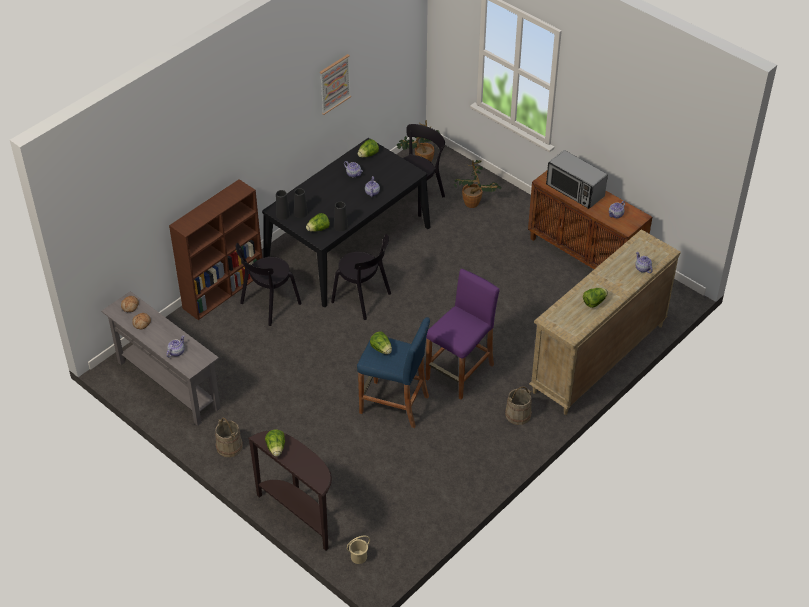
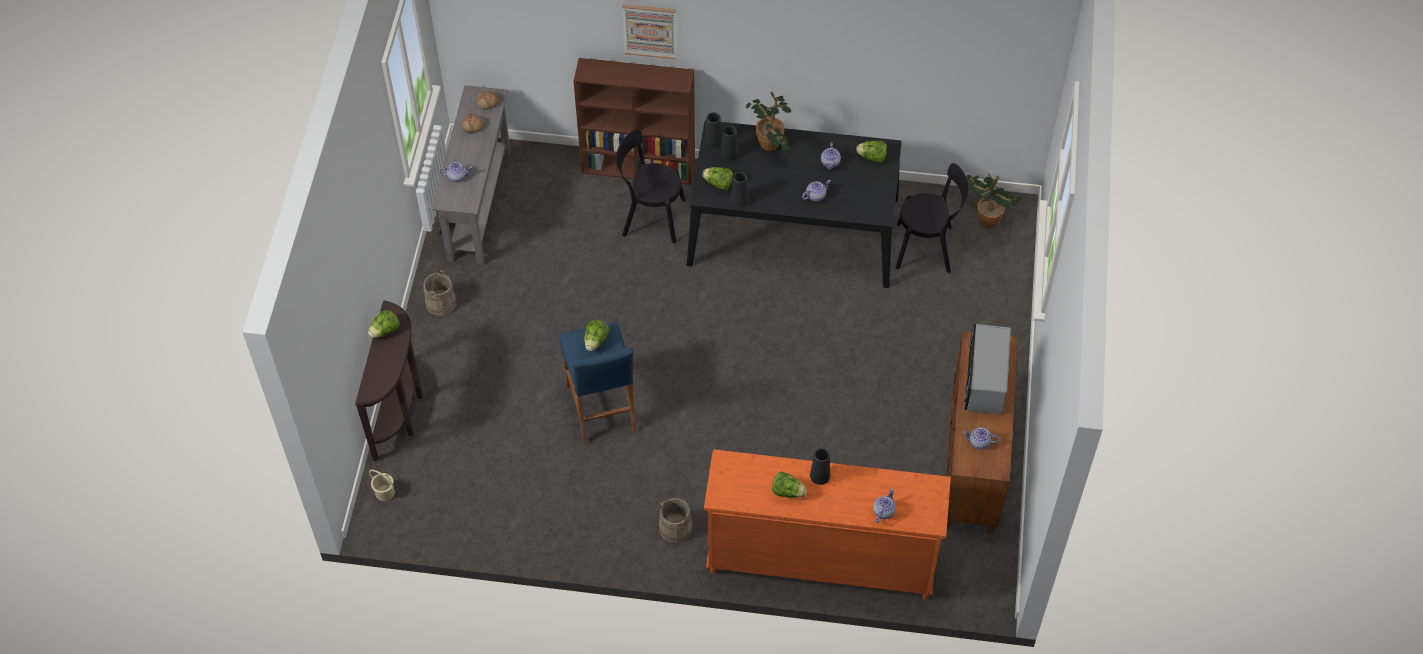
camera: 55 degrees right, 10 degrees up
(334, 84) = (877, 53): picture -> picture (650, 30)
(363, 299) = (727, 292): black chair -> none
(460, 372) = (693, 440): purple stool -> none
(475, 204) = (963, 308): potted plant -> potted plant (770, 147)
(594, 282) = (820, 476): none -> black vase
(598, 359) = (820, 561): beige dresser -> orange dresser

